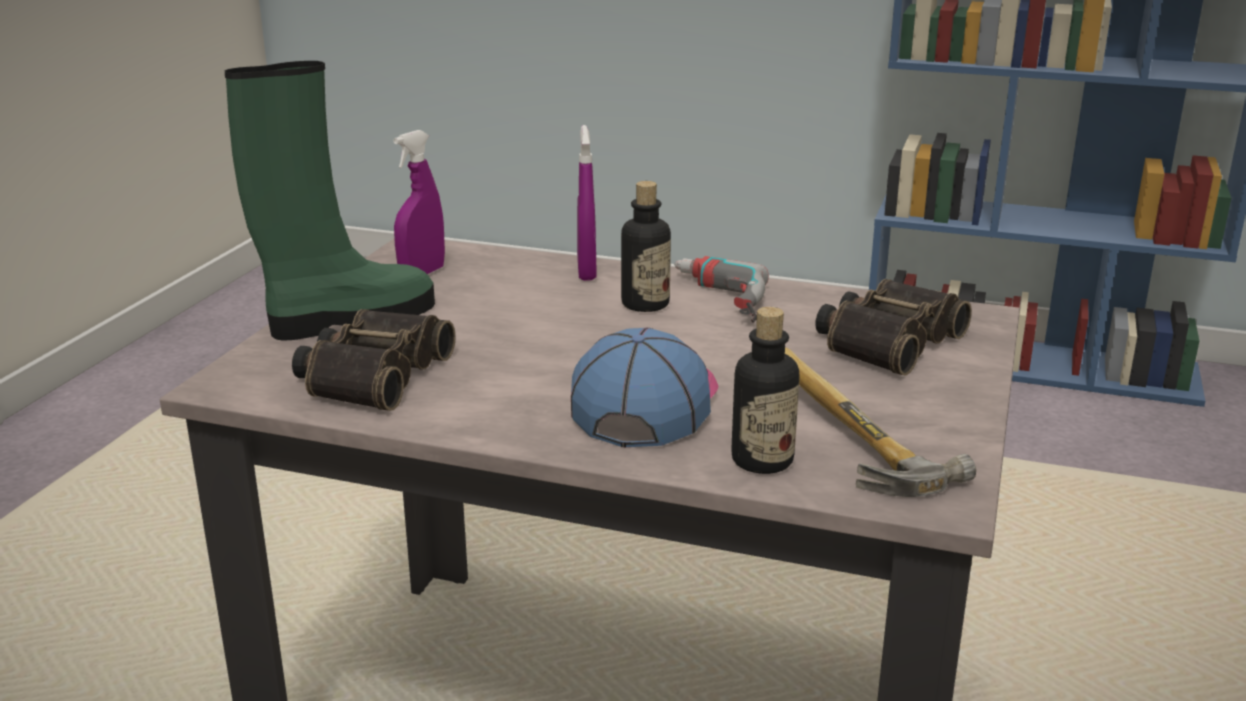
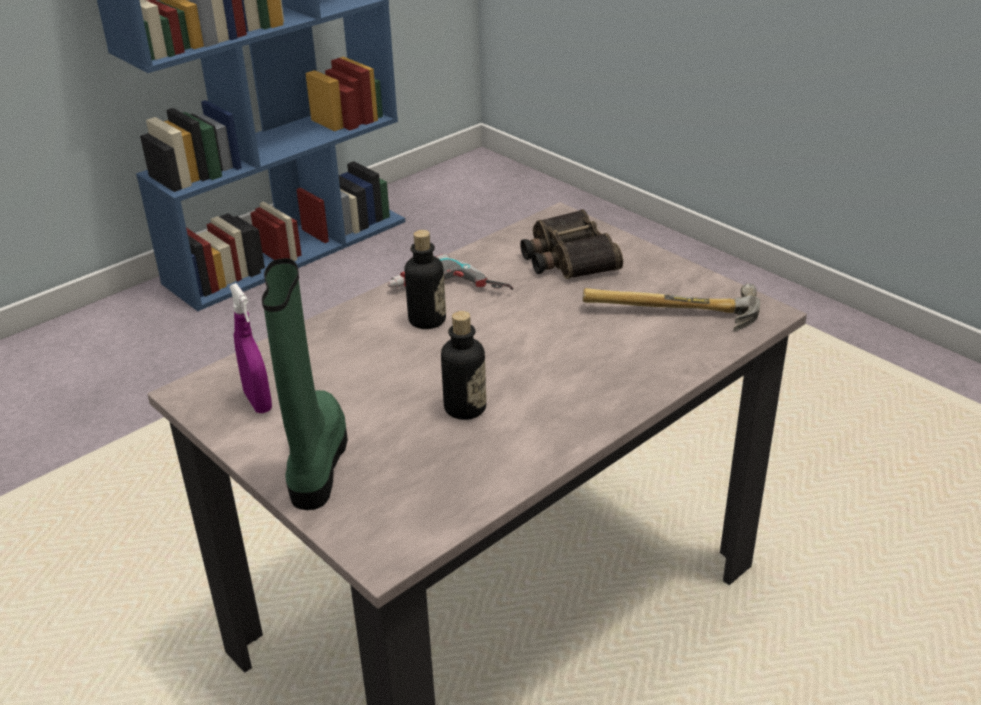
camera: 60 degrees left, 10 degrees up
(371, 375) = (435, 472): binoculars -> none
(586, 272) = (342, 326): purple spray bottle -> none
(645, 402) = (578, 366): cap -> none
(762, 460) = (684, 350): bottle -> bottle (465, 408)

